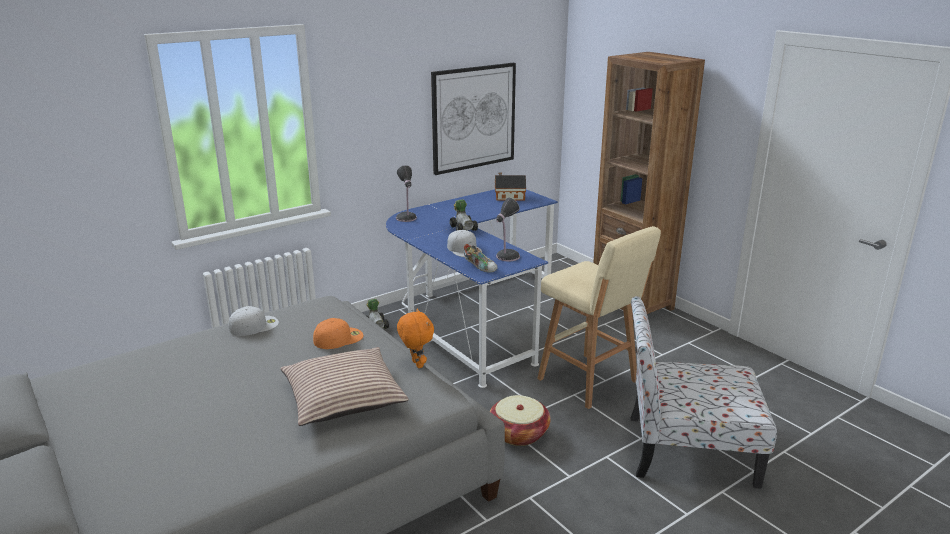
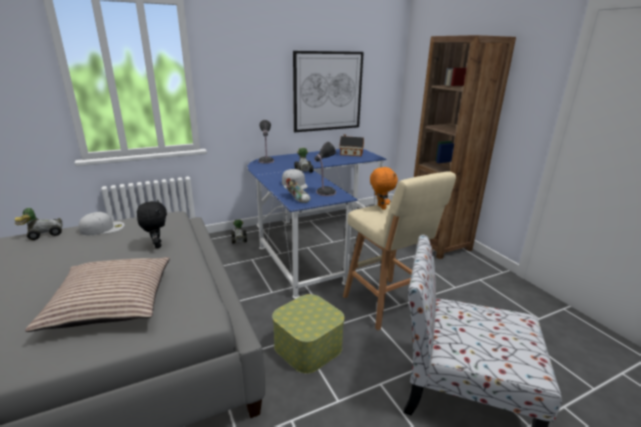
camera: 10 degrees right, 0 degrees up
(188, 340) = (43, 234): none -> toy car
(338, 338) = (157, 245): orange cap -> black plush toy
(416, 364) = (203, 277): orange plush toy -> orange plush toy (380, 207)
(518, 433) = (308, 346): basket -> storage box

